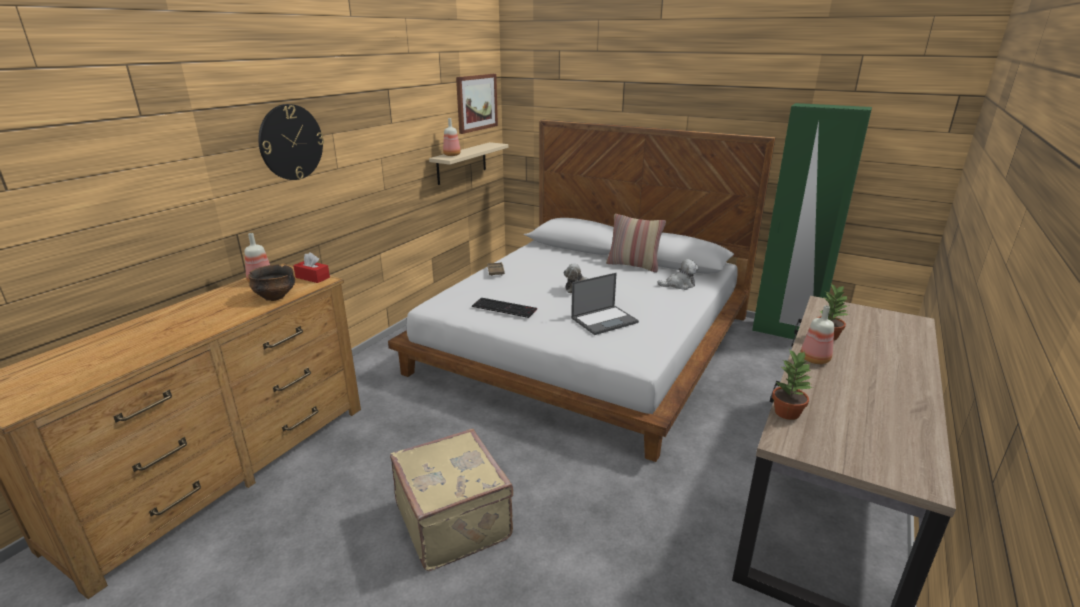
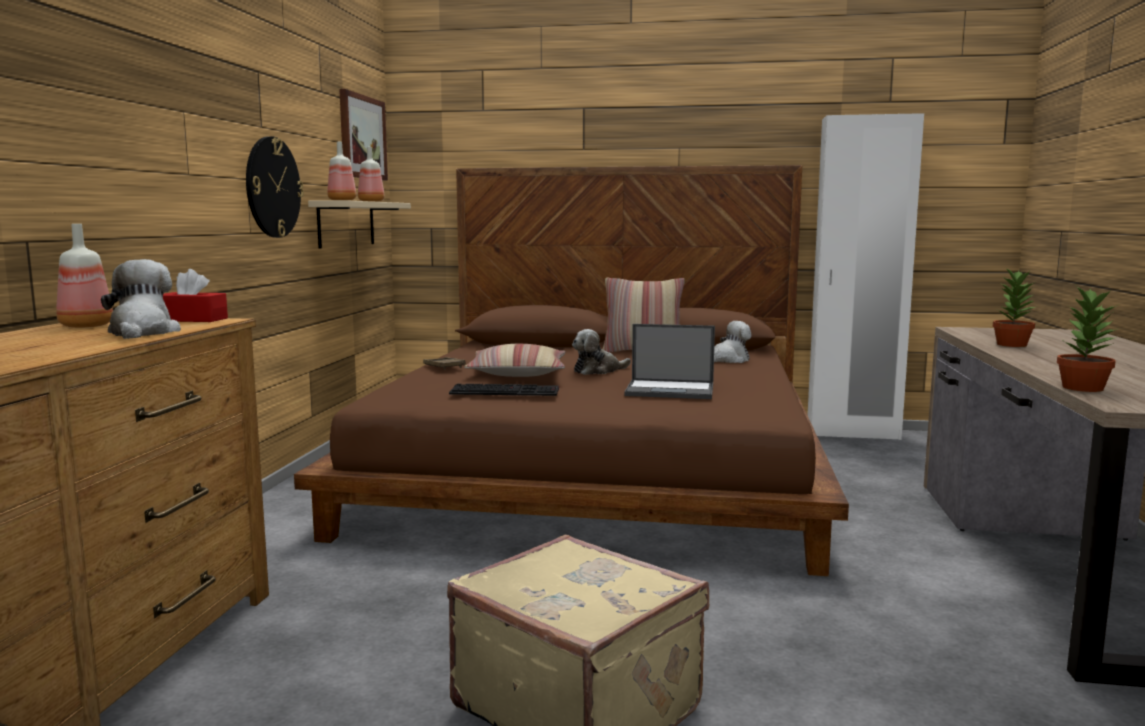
camera: 20 degrees left, 15 degrees down
(275, 297) = (142, 333): bowl -> plush toy
(291, 142) = (126, 101): wall clock -> wall clock (272, 187)
(530, 286) = (518, 373): none -> pillow
(585, 343) = (598, 472): white bed -> brown bed
(605, 320) = (671, 390): laptop -> laptop turned 60 degrees clockwise
(785, 333) = (853, 433): green wardrobe -> white wardrobe
(815, 360) = (1033, 357): bottle -> bottle (371, 201)

